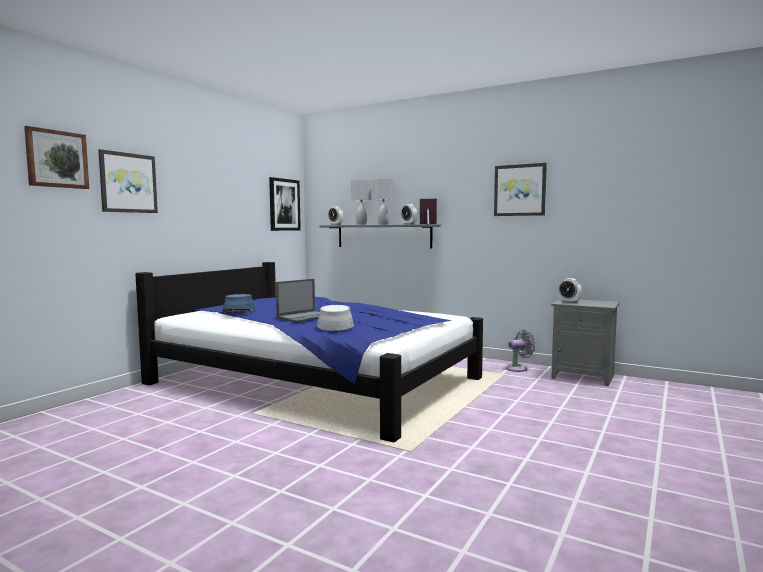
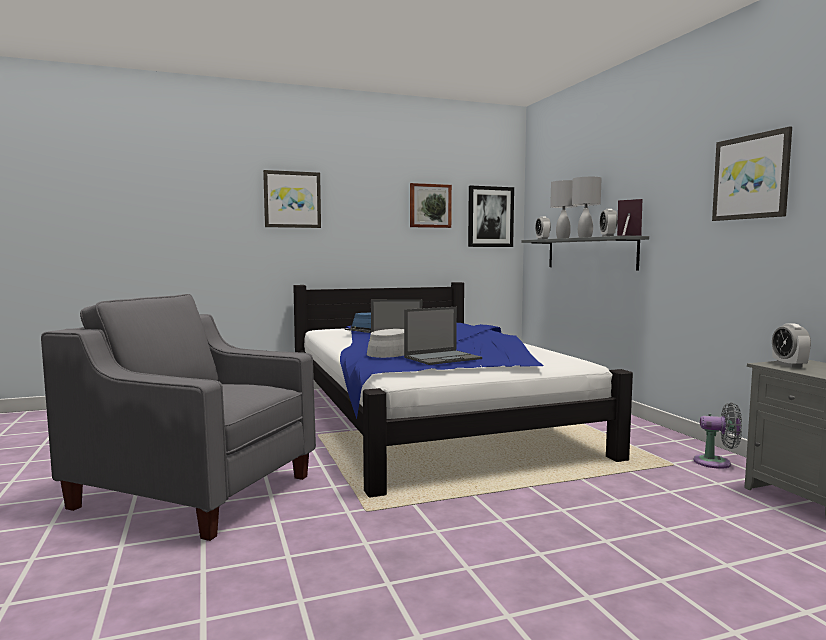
camera: 40 degrees right, 0 degrees up
(56, 159) = (225, 181): picture -> picture (430, 206)
(250, 485) = (195, 491): none -> grey armchair
(385, 324) = (443, 358): none -> laptop

